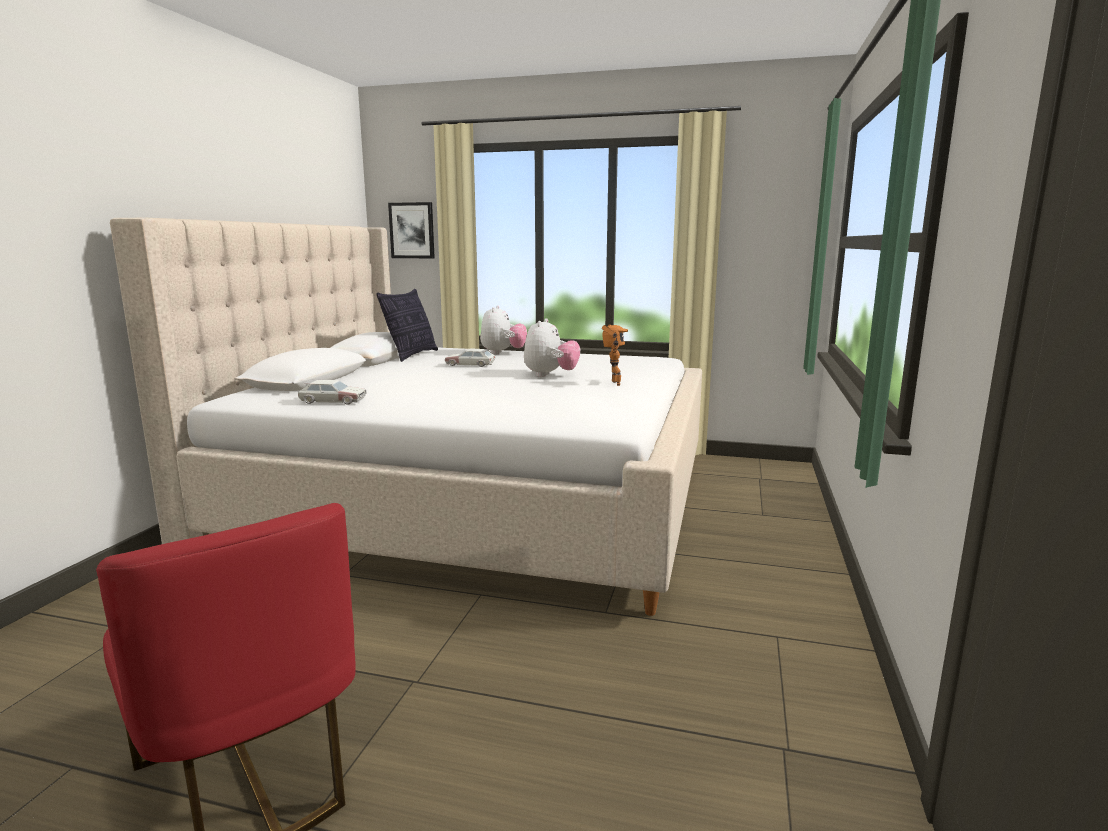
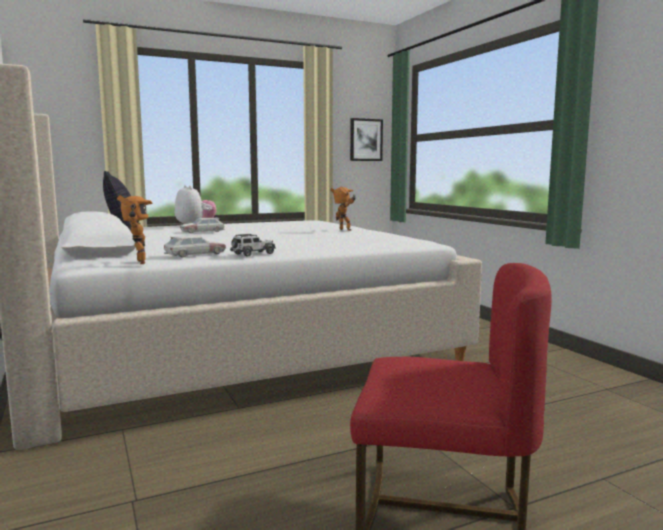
camera: 40 degrees left, 5 degrees down
(258, 404) = (137, 263): none -> toy robot
(373, 410) = (252, 254): none -> toy car
(412, 230) = (65, 120): picture -> picture (366, 140)
(550, 375) = (285, 231): plush toy -> none

